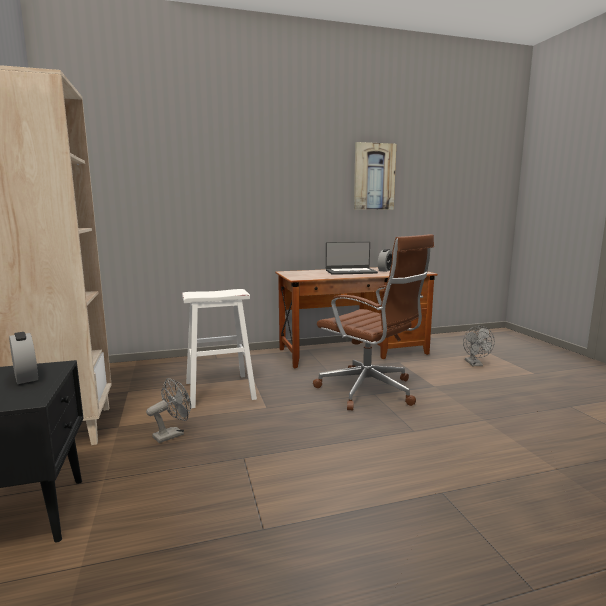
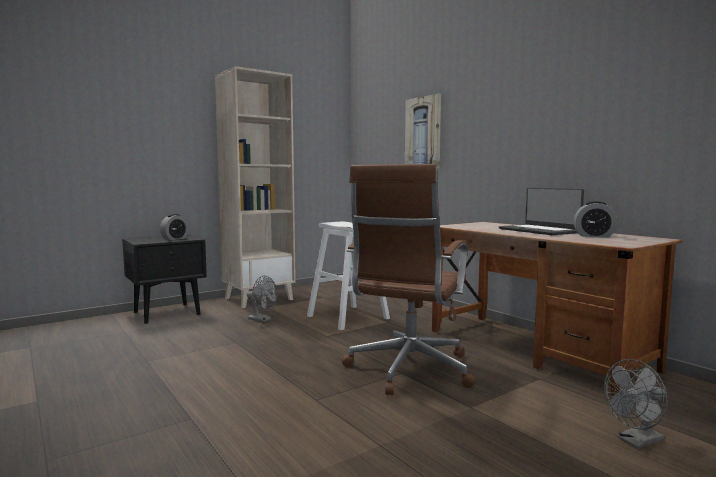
camera: 70 degrees right, 5 degrees down
(374, 176) = (627, 85): picture -> picture (423, 133)

